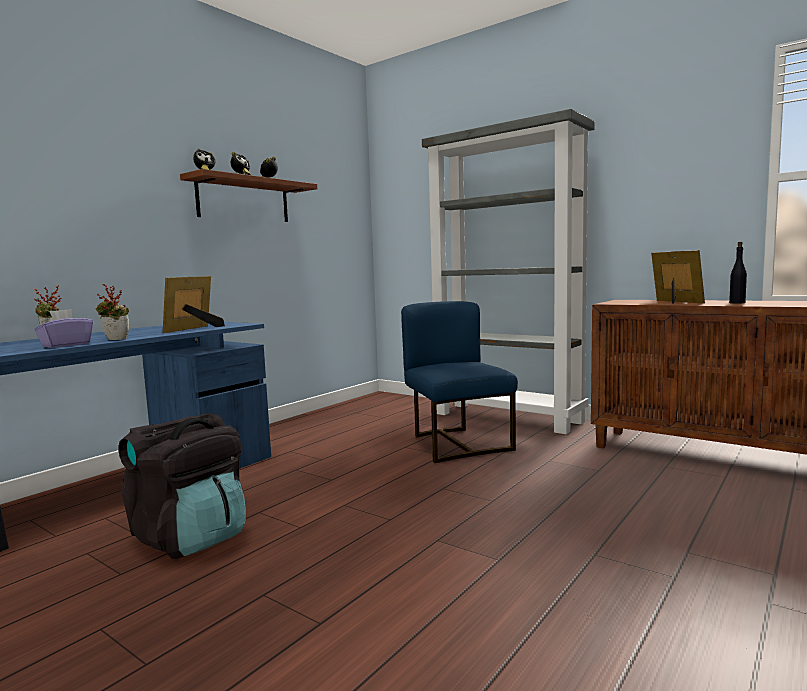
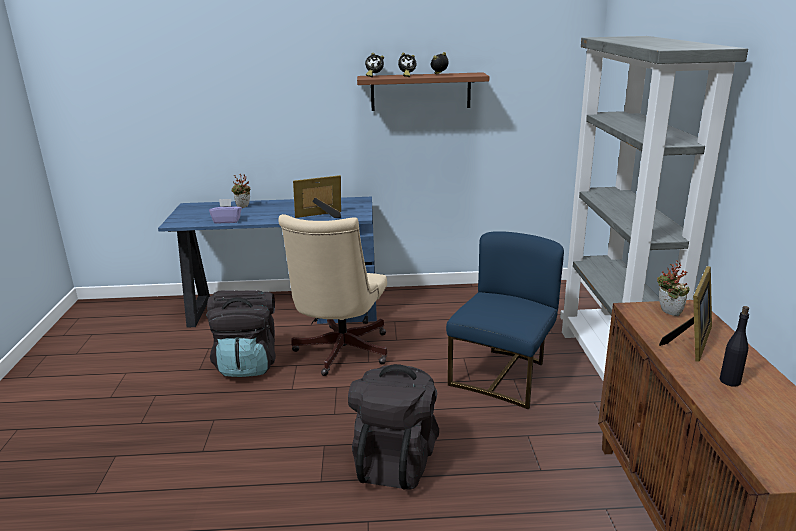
camera: 50 degrees right, 15 degrees up
(114, 339) = (256, 220): potted plant -> potted plant (667, 313)
(288, 486) = (340, 353): none -> beige office chair
(514, 514) = (395, 460): none -> black backpack

